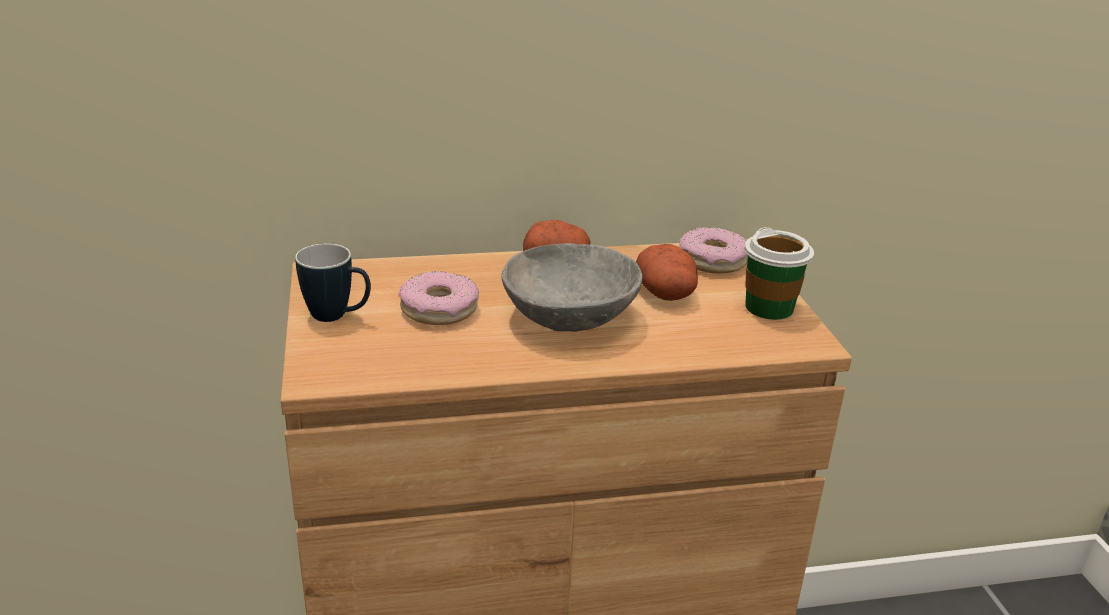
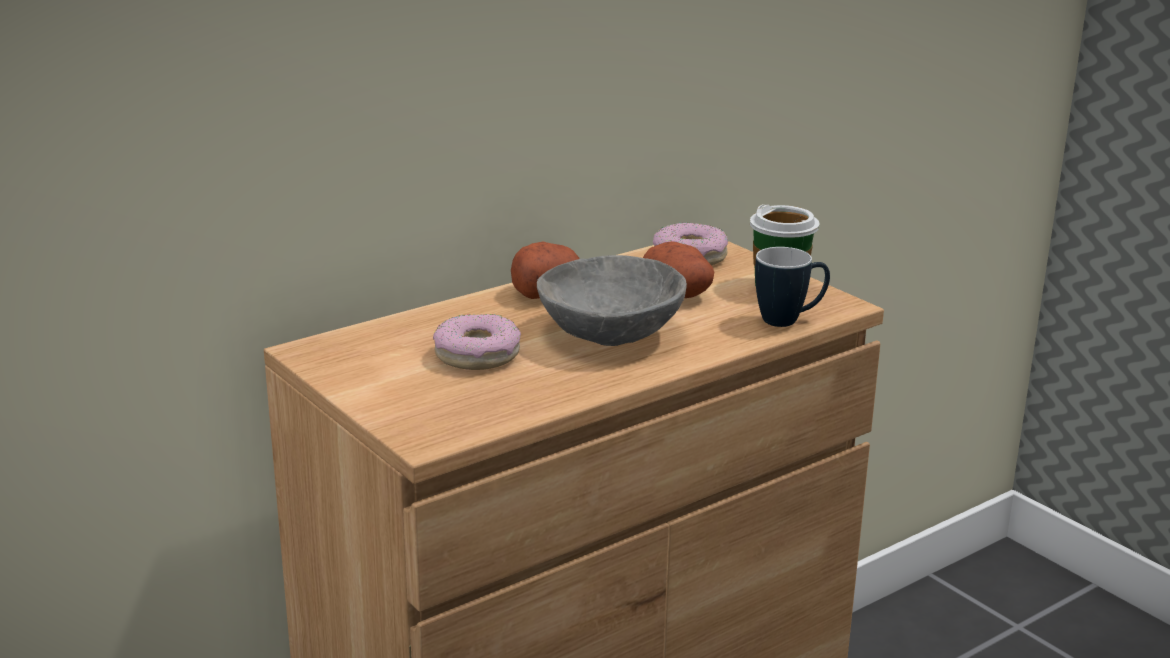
camera: 25 degrees left, 5 degrees down
(338, 317) = (381, 385): mug -> mug (789, 320)

